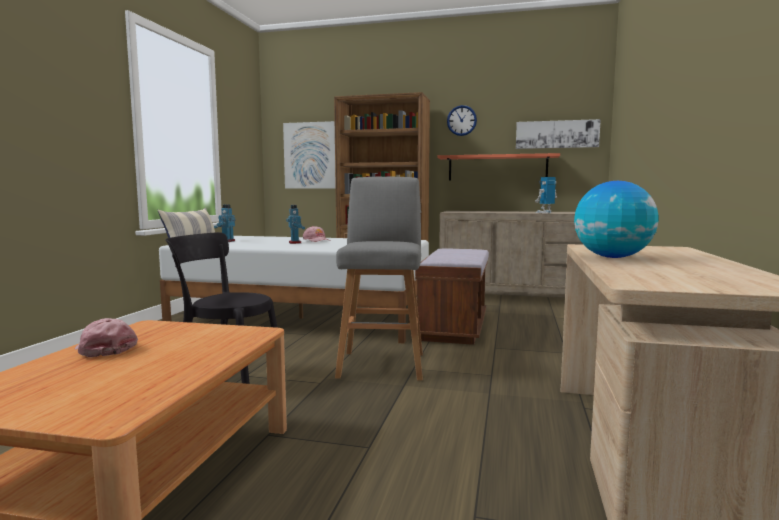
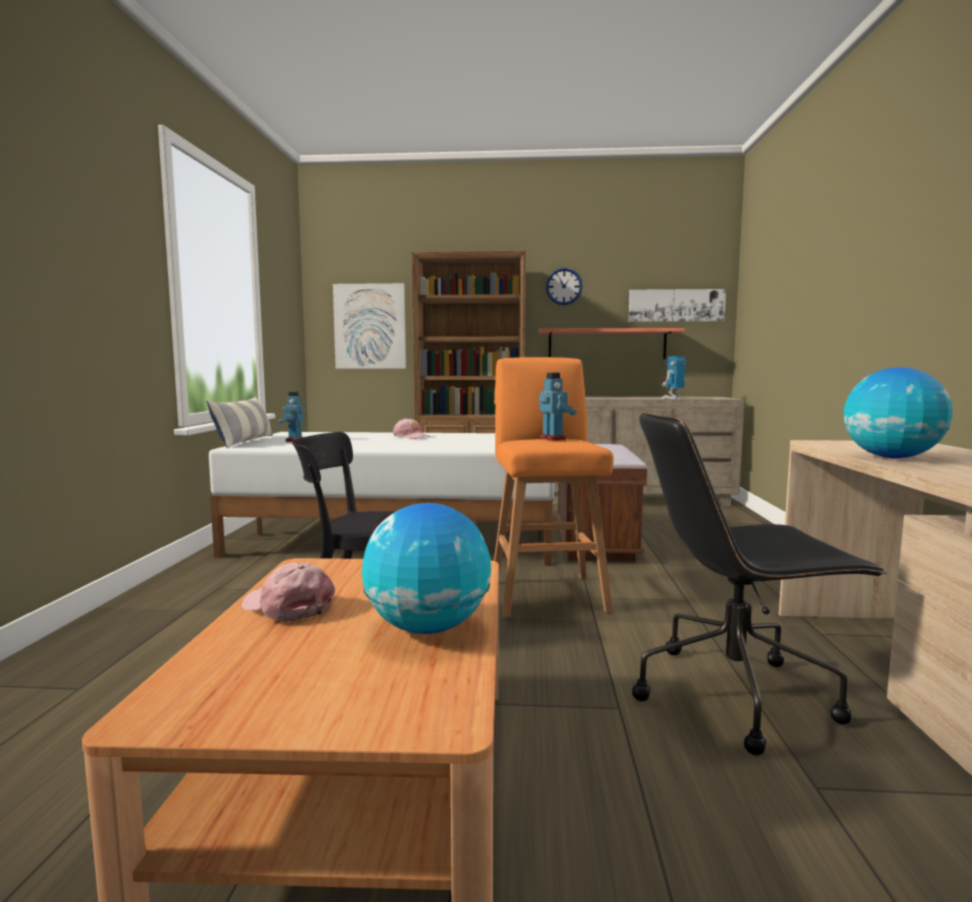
camera: 10 degrees left, 0 degrees up
(175, 367) = (427, 628): none -> globe
(295, 243) = (390, 441): toy robot -> toy robot (553, 438)
(382, 364) = (546, 594): grey stool -> orange stool
(470, 445) = (736, 694): none -> black office chair

